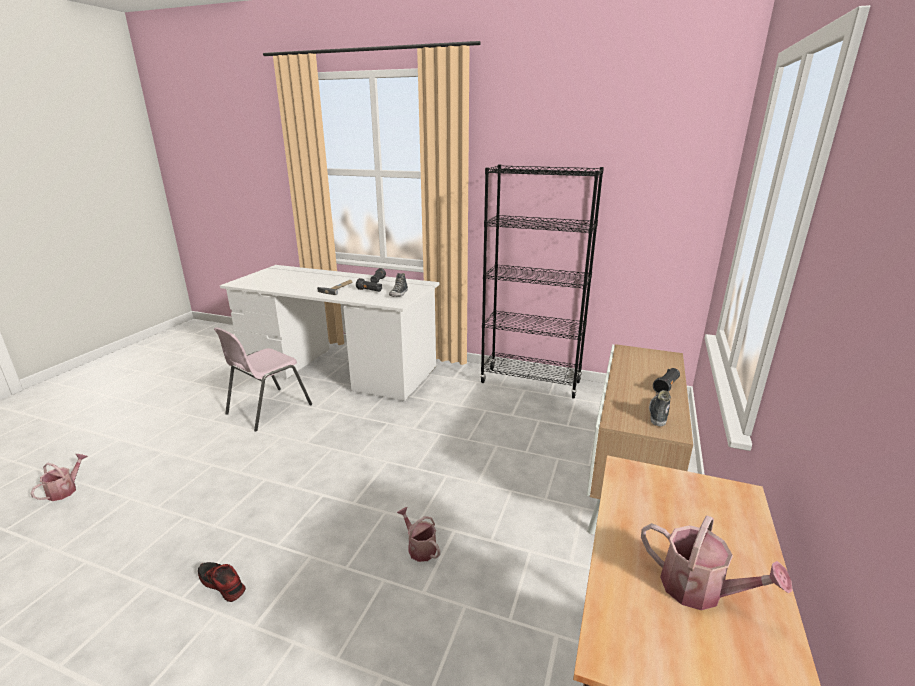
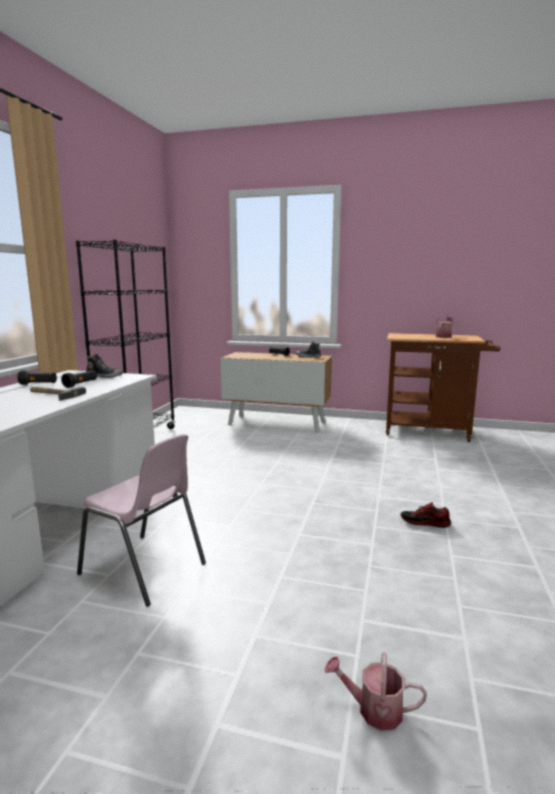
camera: 95 degrees left, 10 degrees down
(221, 585) = (425, 523): shoe -> shoe turned 75 degrees clockwise
(419, 547) = (351, 466): watering can -> none

